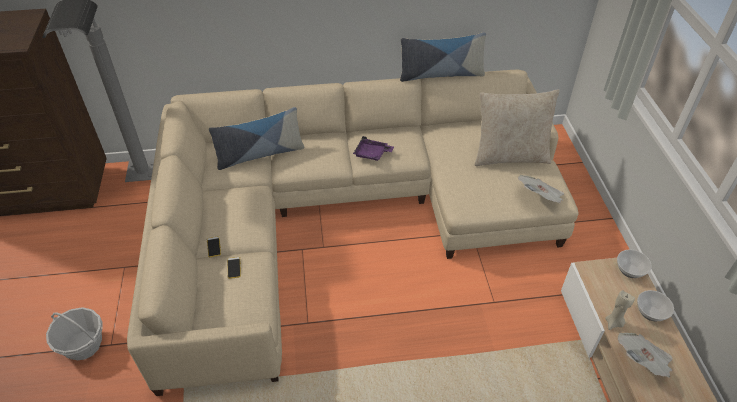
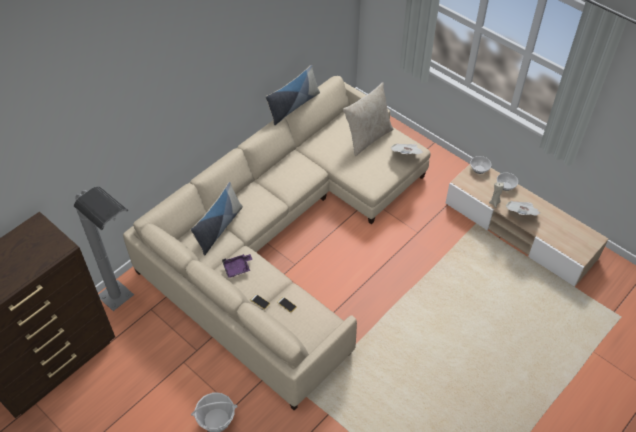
camera: 40 degrees left, 5 degrees up
(372, 154) = (288, 184): purple tray -> purple tray (237, 268)

